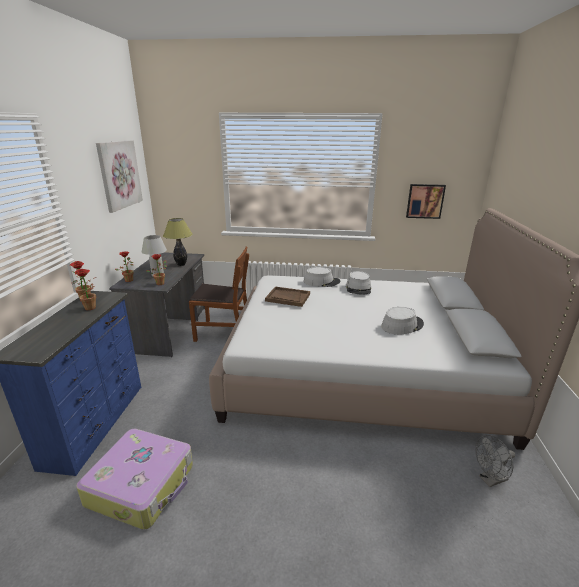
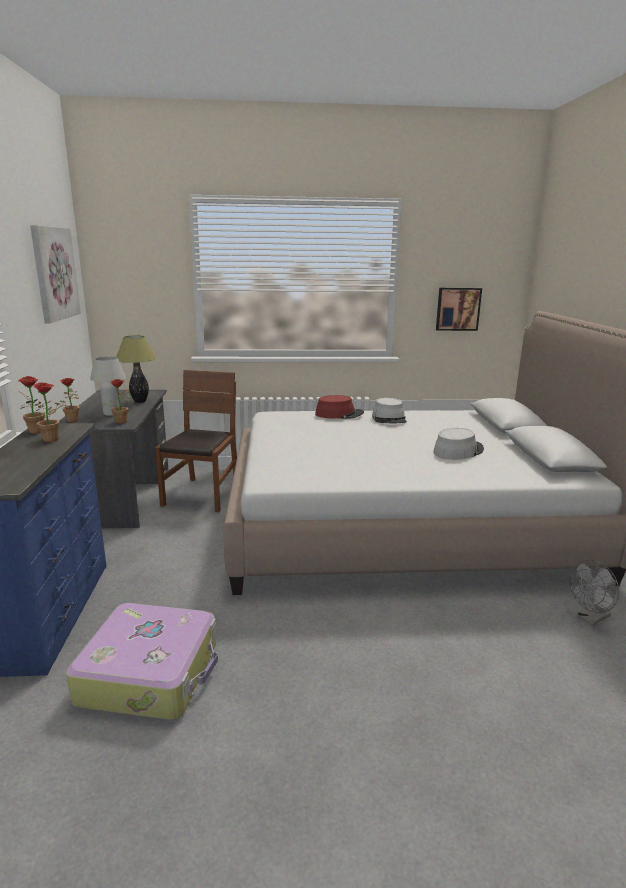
camera: 10 degrees left, 5 degrees down
(223, 332) = (202, 494): brown chair -> brown chair turned 75 degrees counterclockwise
(287, 297) = (302, 431): brown tray -> none
(321, 282) = (339, 414): grey hat -> red hat

